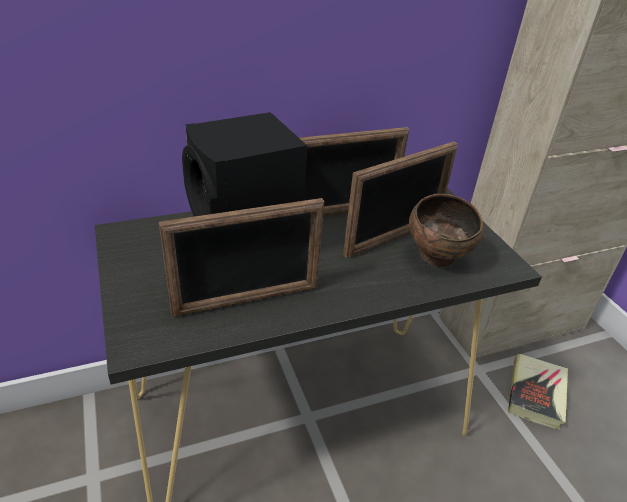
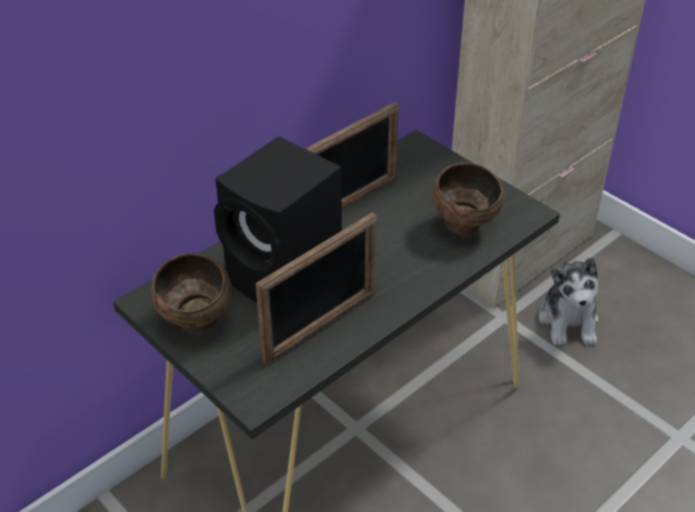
camera: 20 degrees left, 5 degrees up
(143, 262) = (198, 323): none -> brown bowl
(394, 237) = (413, 216): picture frame -> none
(536, 393) = (568, 321): book -> plush toy

